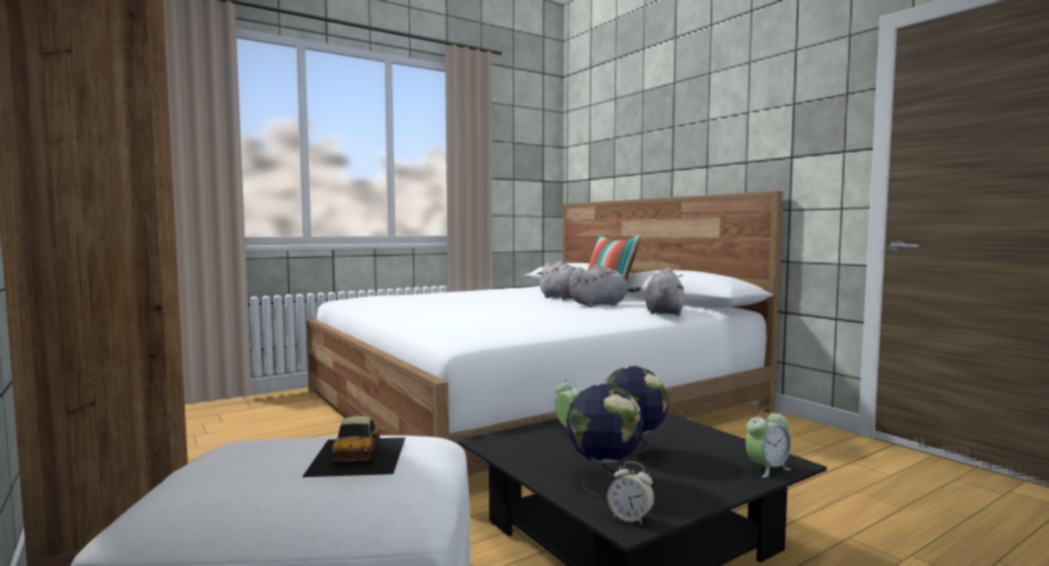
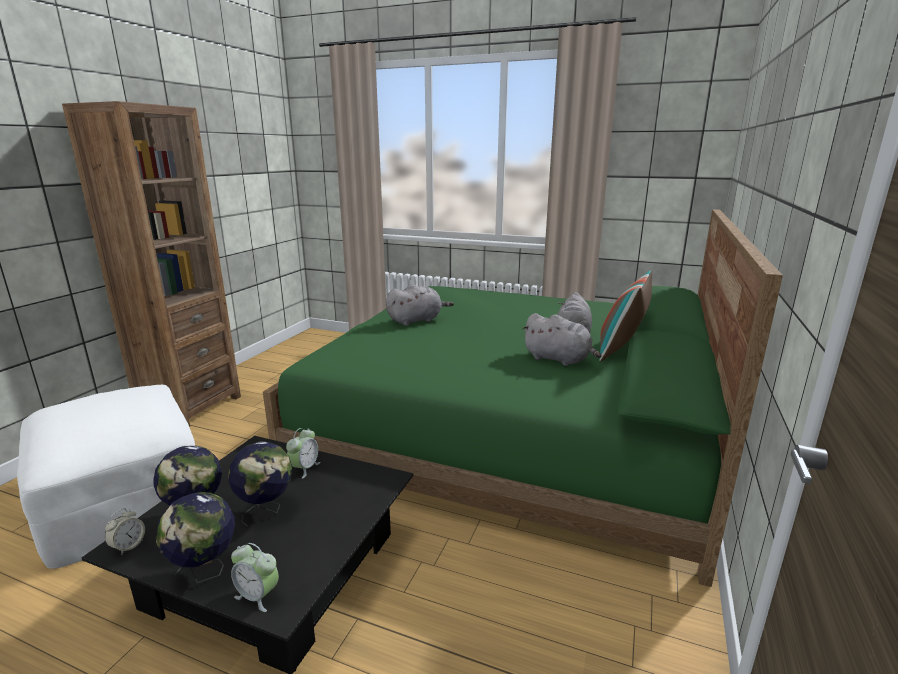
camera: 55 degrees right, 15 degrees up
(359, 455) = (104, 423): toy car -> none
(528, 400) = (513, 423): white bed -> green bed
(630, 518) = (128, 546): alarm clock -> alarm clock turned 150 degrees counterclockwise
(663, 312) = (557, 397): grey plush toy -> grey plush toy (416, 320)
(715, 485) = (205, 572): none -> globe

